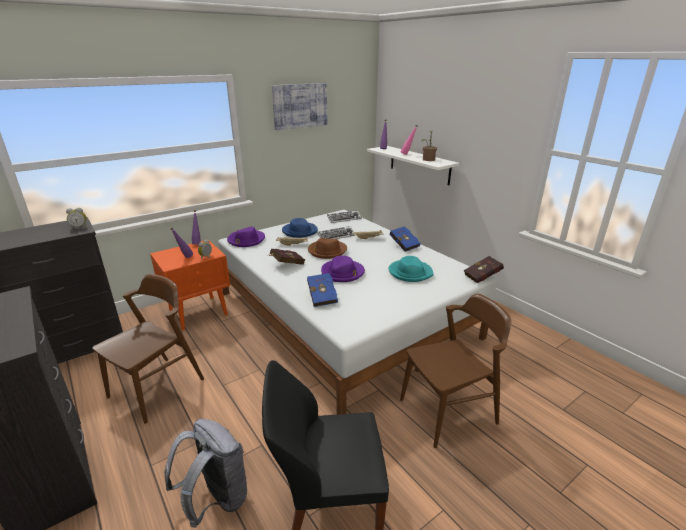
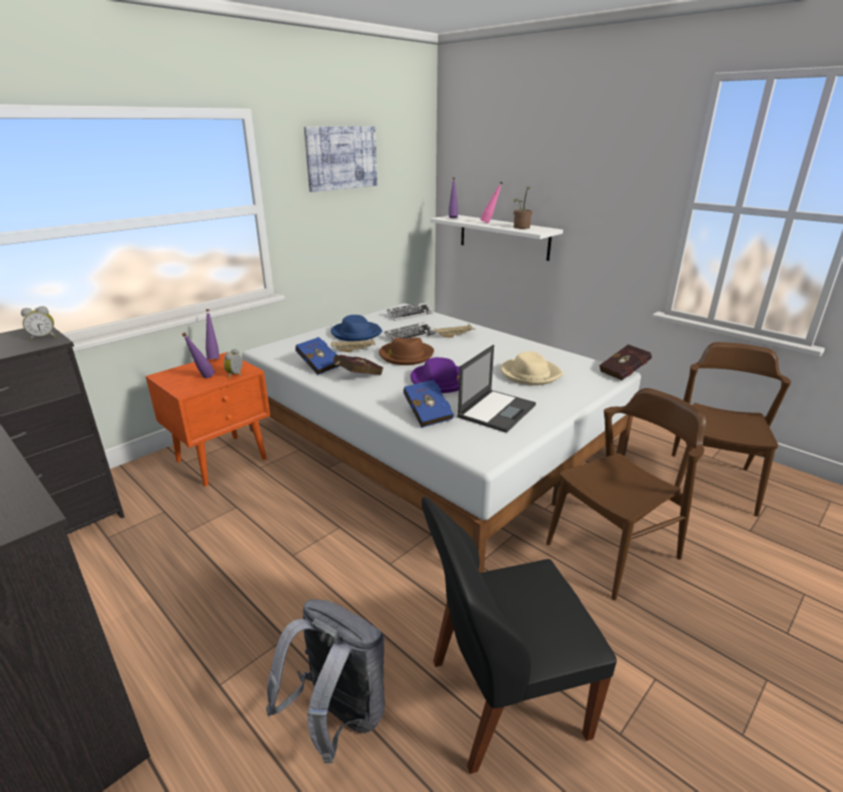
camera: 10 degrees left, 0 degrees up
(157, 388) = (193, 571): brown chair -> brown chair (711, 482)
(246, 240) = (284, 349): purple hat -> none
(373, 299) = (497, 410): none -> laptop
(403, 245) = (504, 341): blue book -> blue book (318, 365)
(410, 272) = (530, 374): turquoise hat -> beige hat

